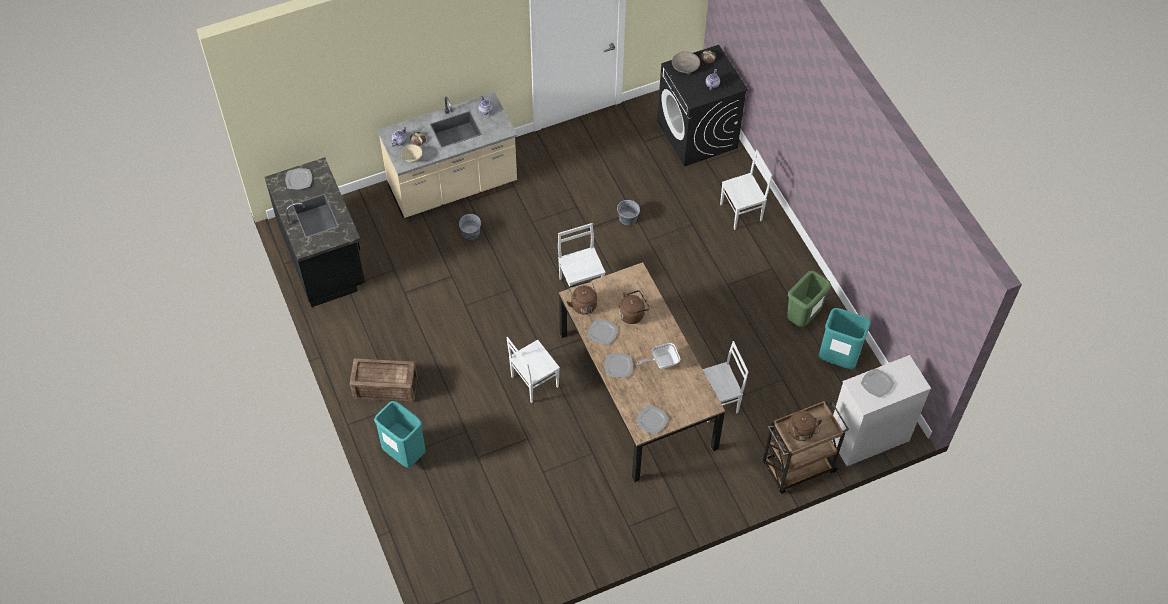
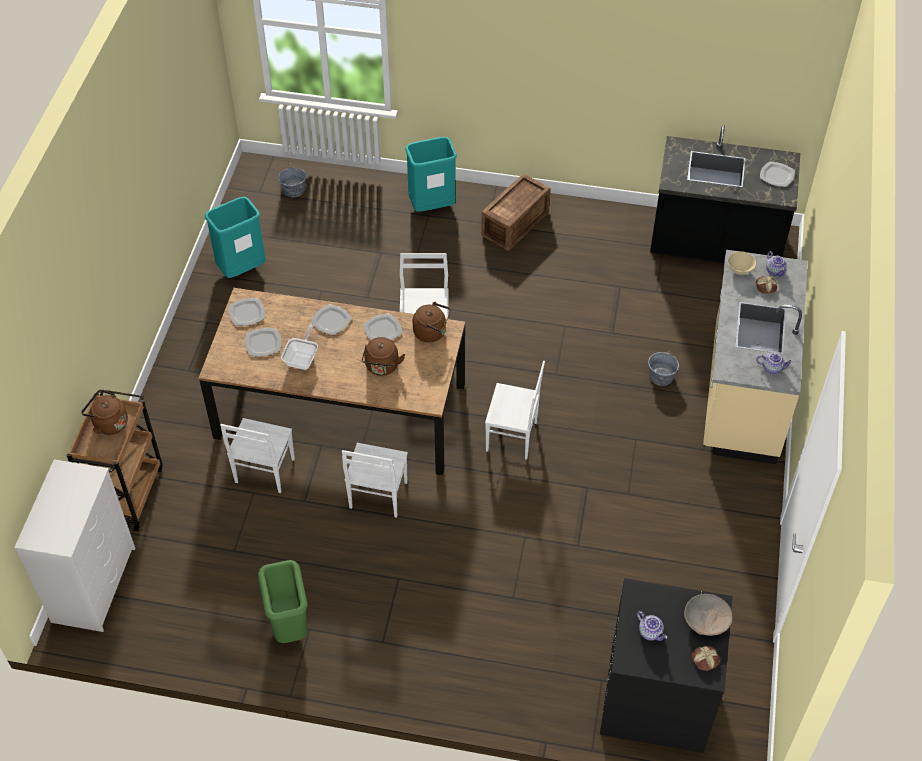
camera: 125 degrees right, 5 degrees down
(627, 218) = (572, 535): grey bucket -> grey bucket (294, 190)
(742, 212) = (490, 666): white chair -> white chair (377, 496)
(837, 359) = (207, 624): turquoise trash can -> turquoise trash can (242, 269)
(877, 384) = (71, 497): plate -> plate (262, 343)

